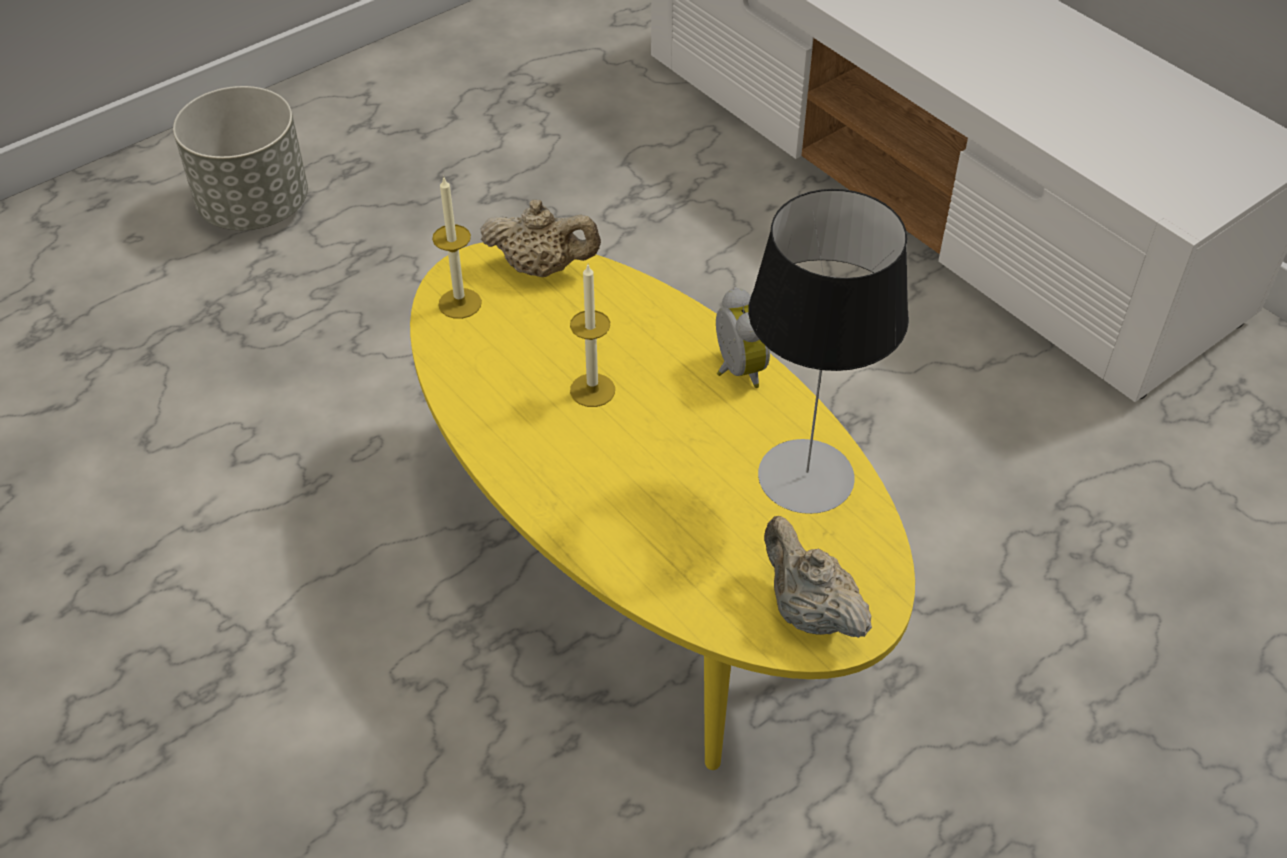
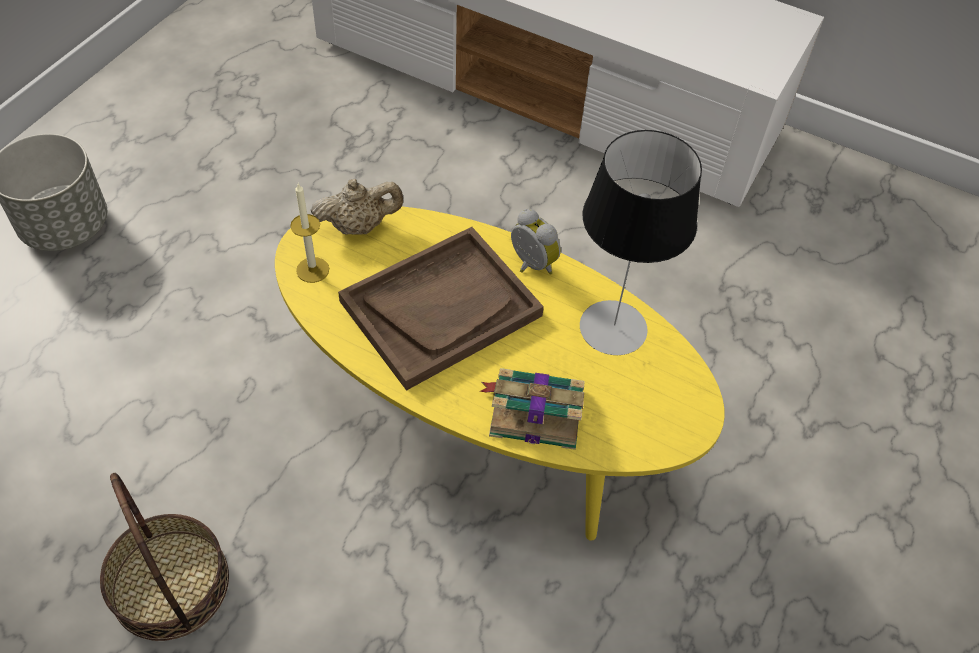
camera: 25 degrees left, 5 degrees up
(175, 642) = (171, 584): none -> basket
(592, 390) = (441, 308): candle -> brown tray
(645, 546) = (533, 411): none -> book
(809, 611) = (661, 422): beige teapot -> none

